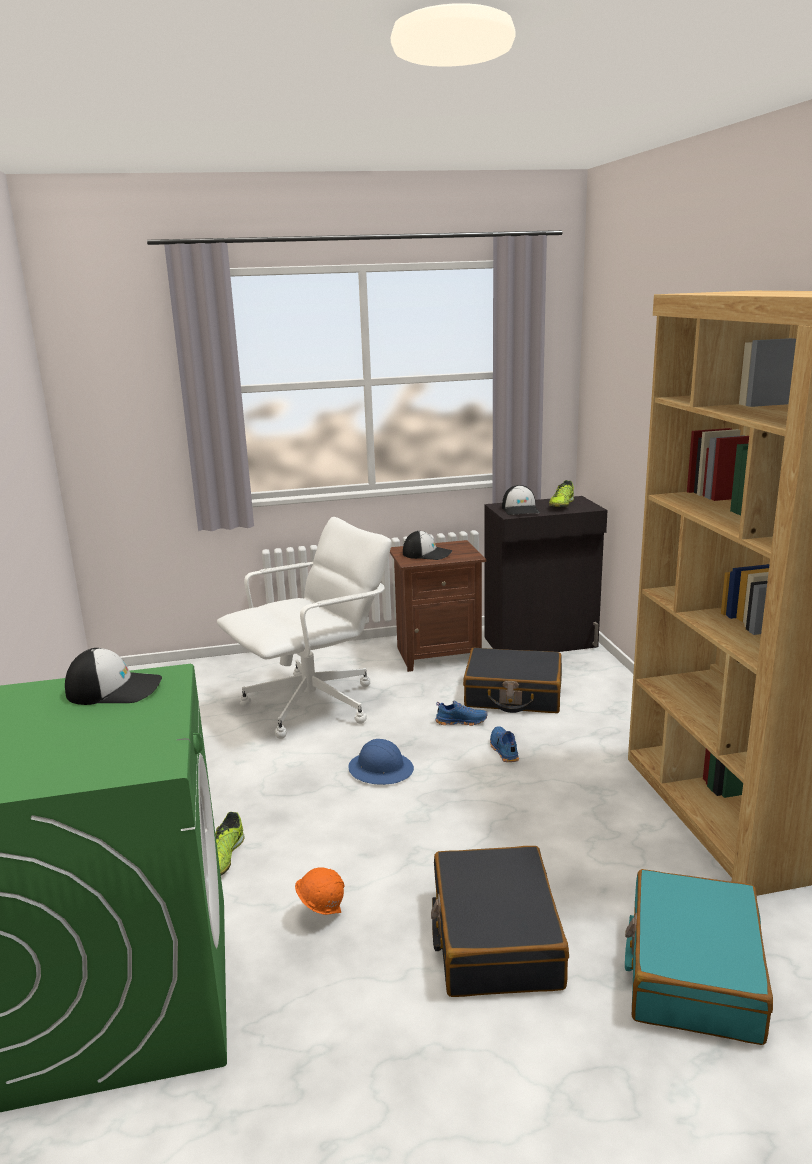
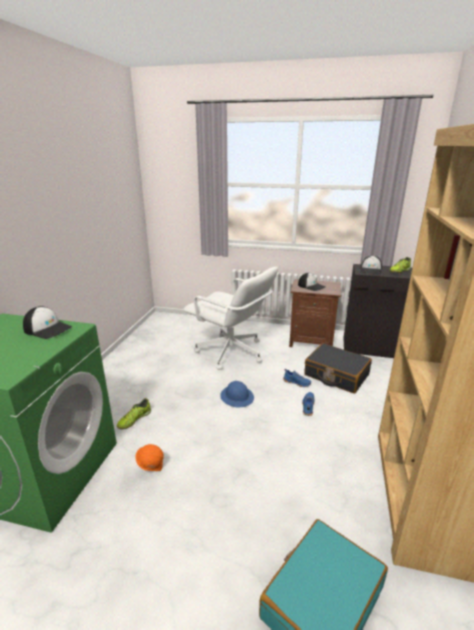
camera: 25 degrees right, 5 degrees up
(313, 705) = (231, 353): white office chair -> white office chair turned 45 degrees clockwise
(495, 938) = (222, 520): black suitcase -> none

